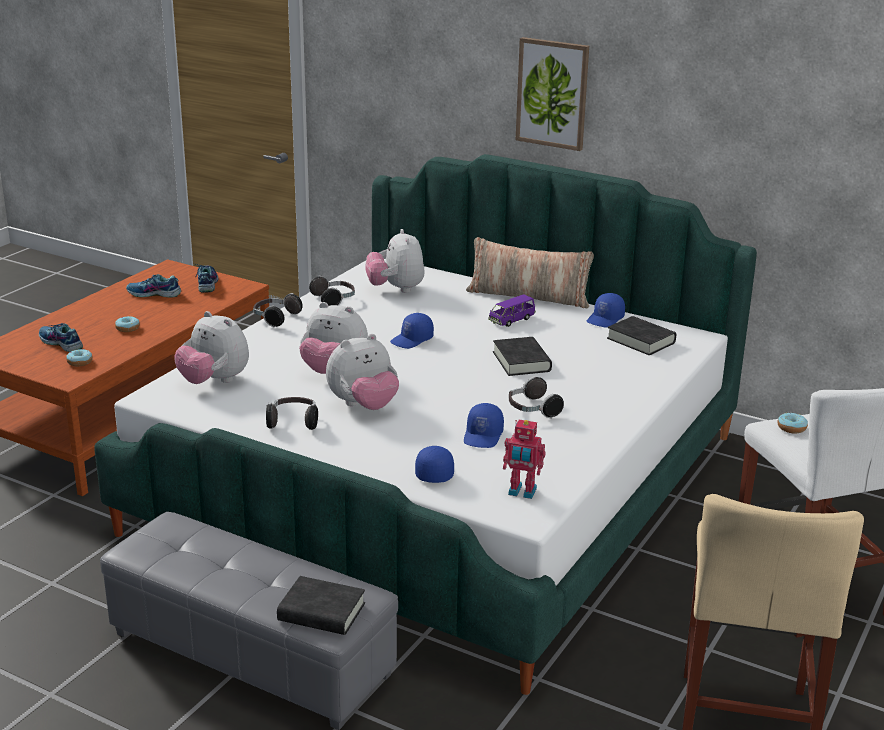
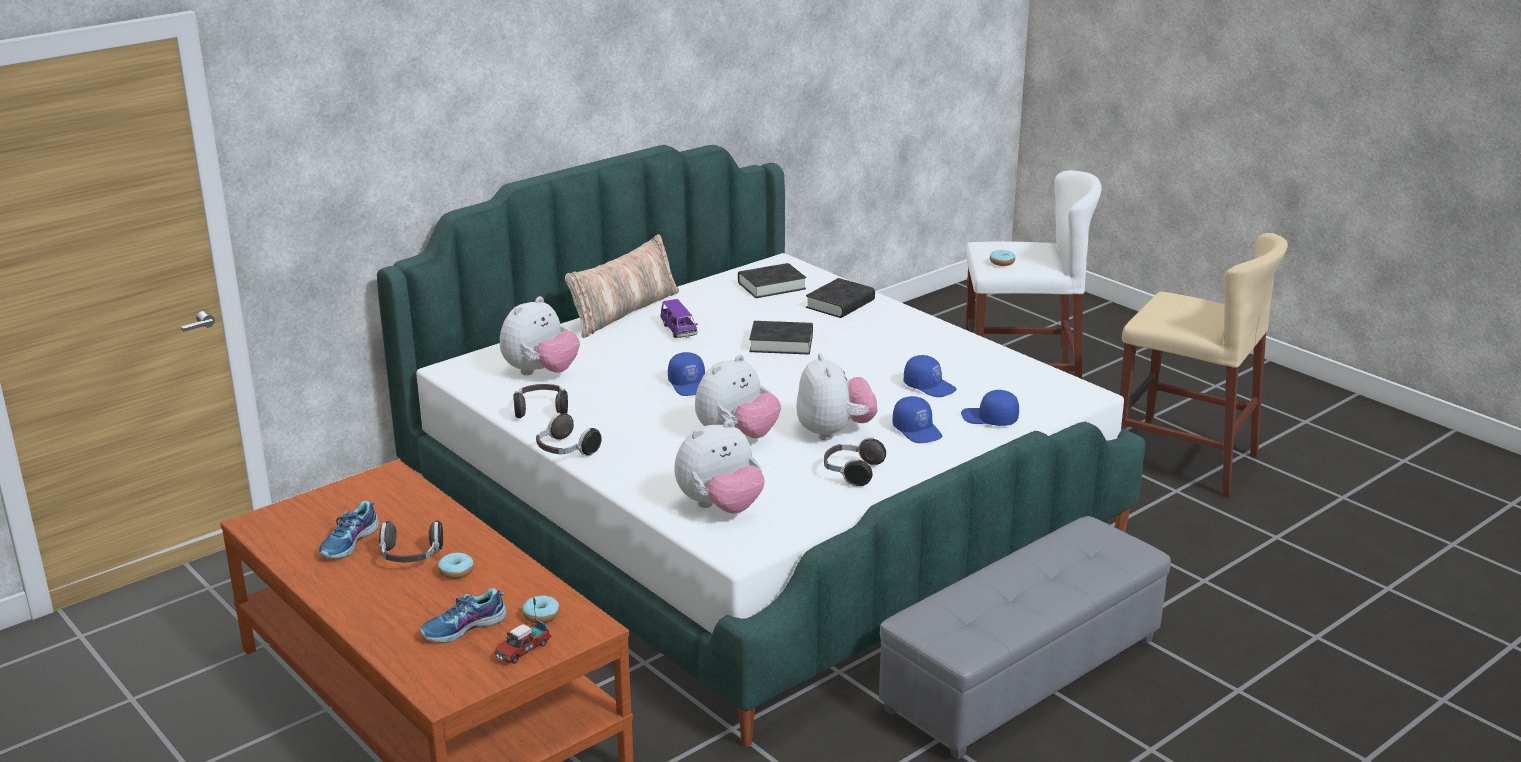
camera: 70 degrees left, 0 degrees up
(37, 364) = (522, 650): none -> toy truck
(206, 283) = (350, 500): shoe -> none
(321, 612) = (1111, 553): black book -> black book (840, 304)
(396, 289) = (540, 372): plush toy -> plush toy turned 60 degrees counterclockwise
(522, 492) = (1042, 389): toy robot -> none
(532, 410) = (888, 357): headphones -> headphones (411, 557)
(552, 93) = (560, 85): picture -> none
(605, 319) = (711, 290): blue cap -> blue cap (918, 431)

